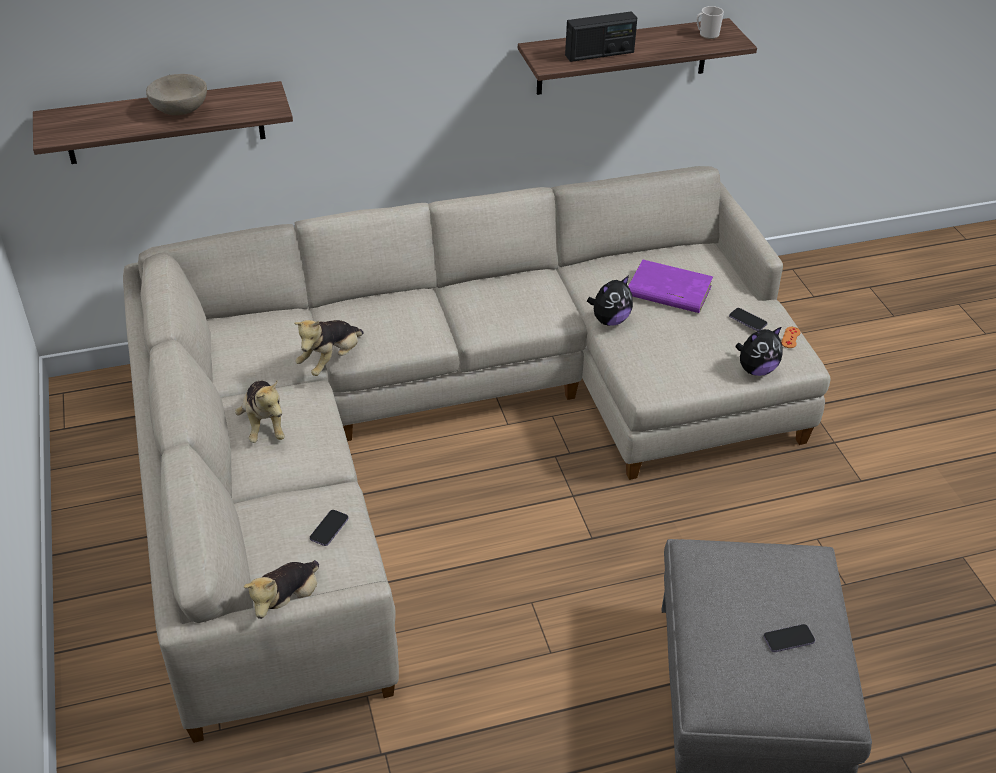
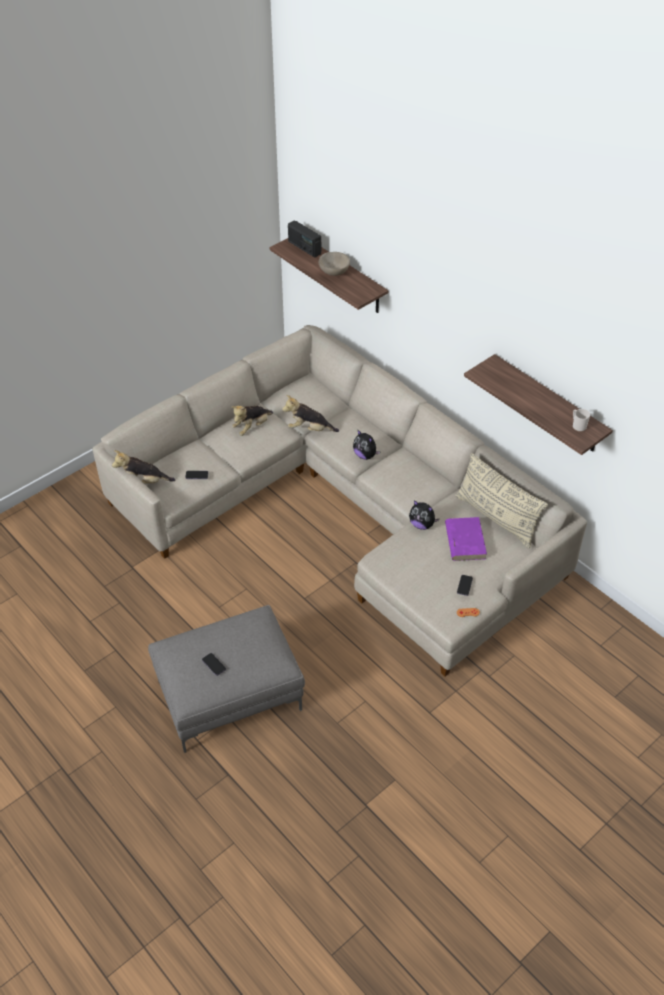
camera: 65 degrees right, 5 degrees up
(599, 54) = (510, 388): radio -> radio (304, 247)
(640, 254) = (496, 518): none -> beige pillow
(756, 369) = (427, 604): plush toy -> plush toy (365, 455)

